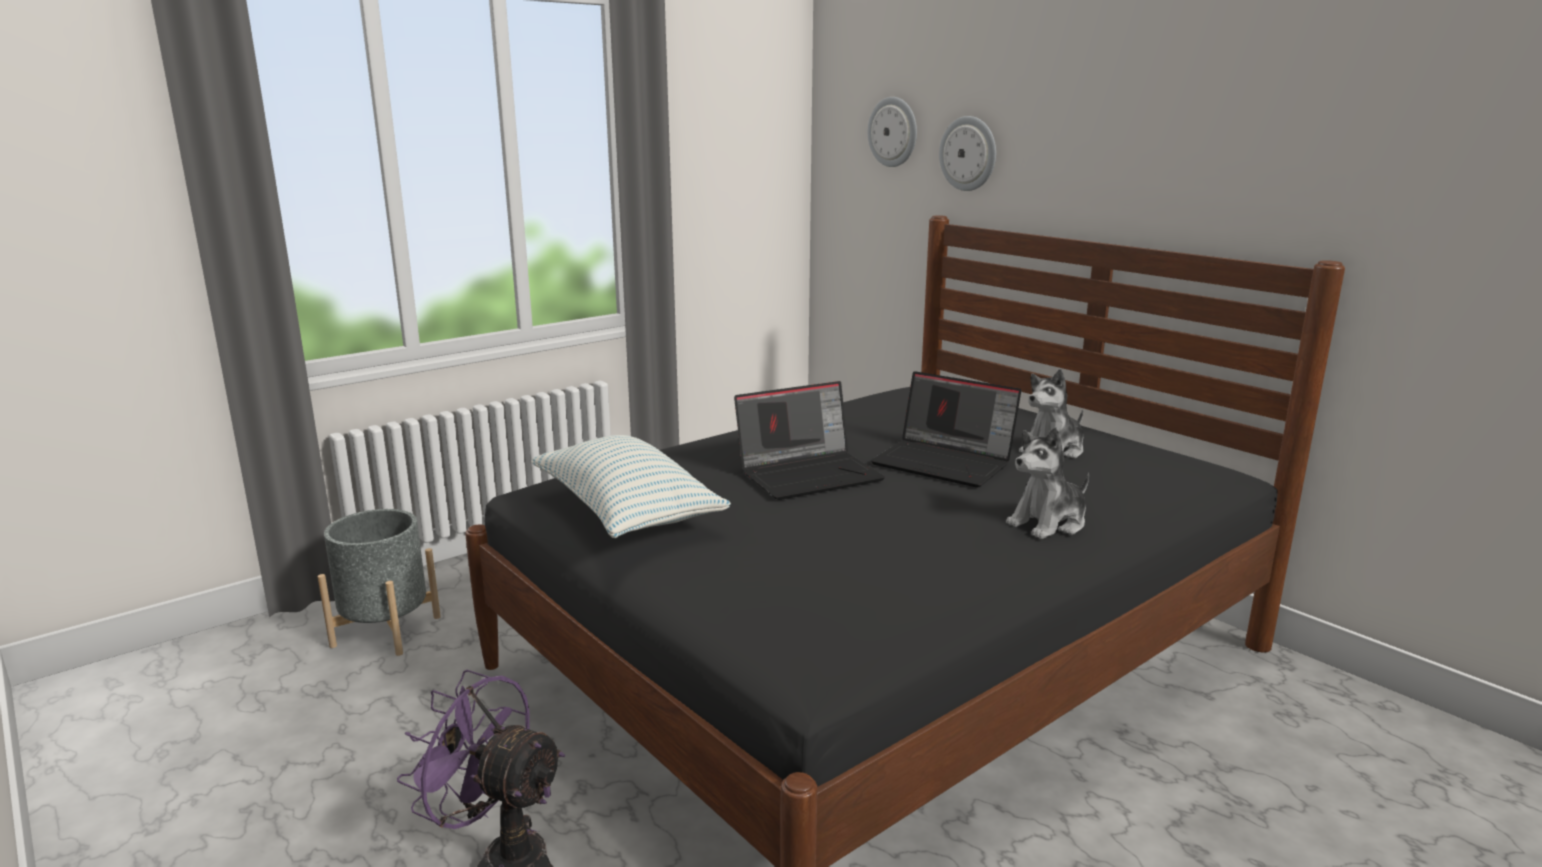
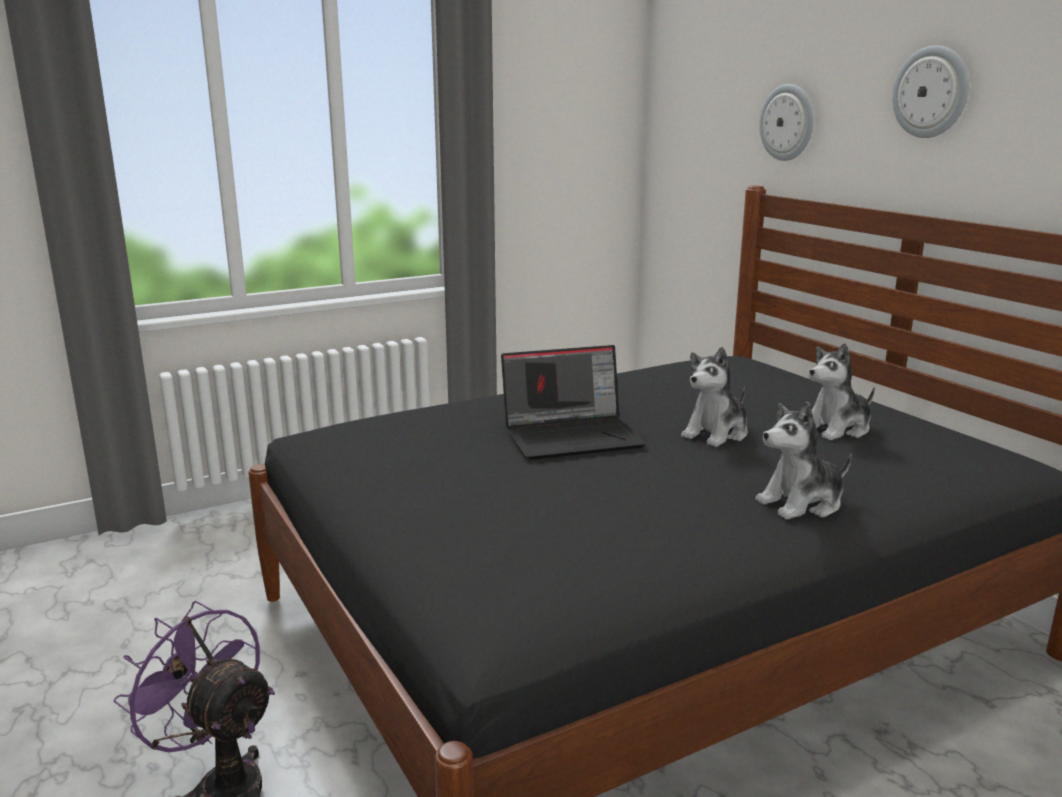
camera: 10 degrees right, 0 degrees up
(386, 631) = (194, 557): grey planter -> none
(626, 512) = (380, 461): pillow -> none
(893, 132) = (718, 102): wall clock -> wall clock (931, 92)
(945, 462) = (716, 433): laptop -> plush toy

